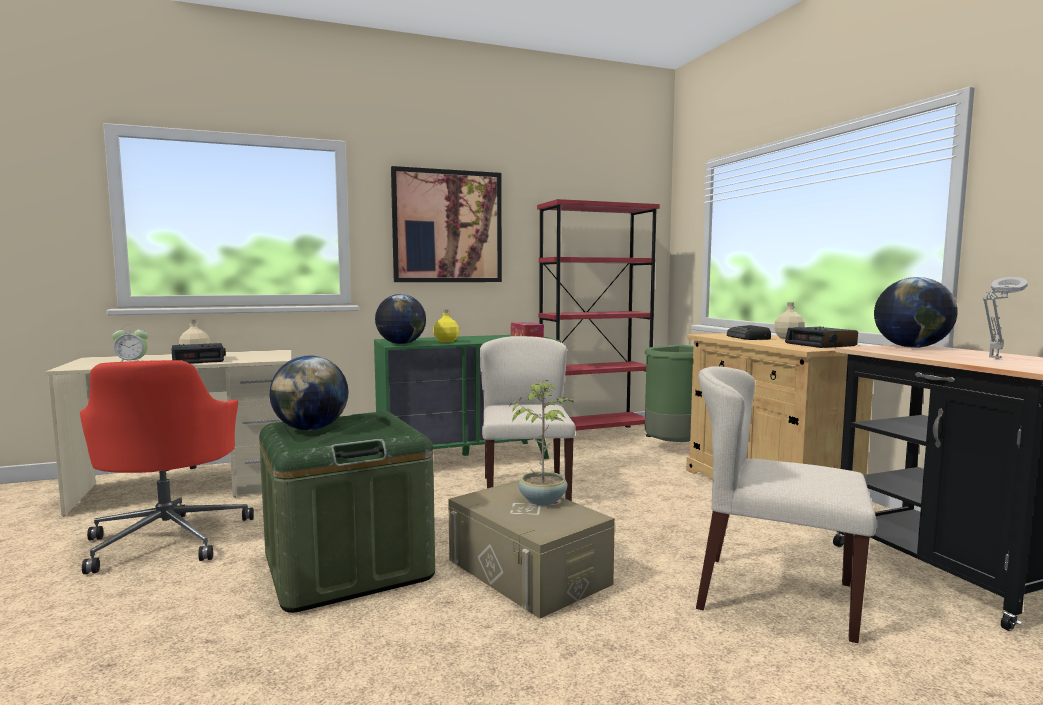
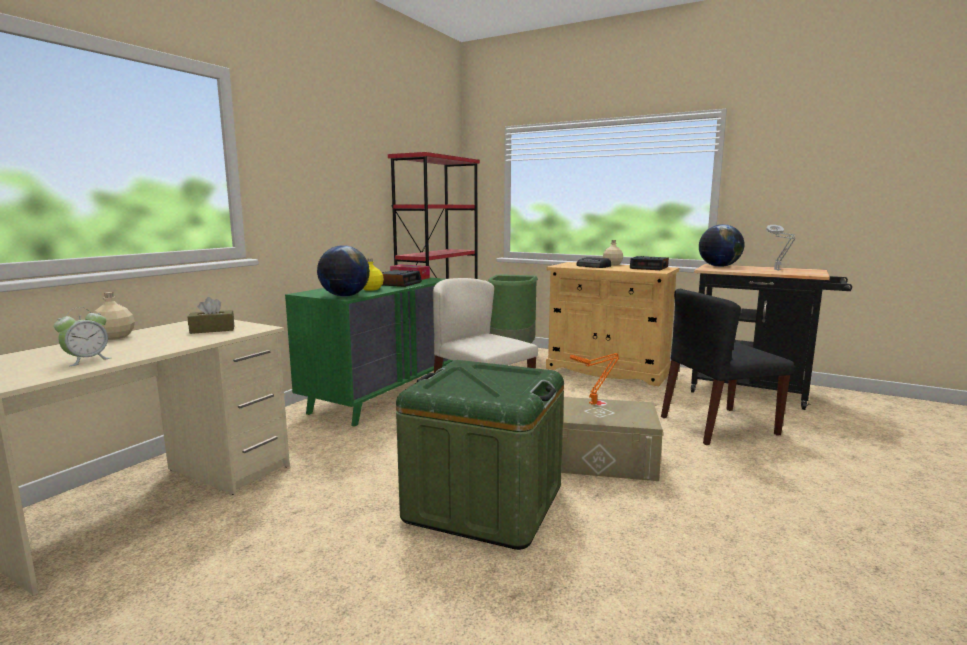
camera: 40 degrees left, 5 degrees up
(169, 538) = (261, 553): red office chair -> none
(199, 360) = (168, 343): alarm clock -> alarm clock (398, 283)
(250, 357) = (212, 330): none -> brown tissue box
(311, 429) = (454, 386): globe -> none
(447, 226) = (323, 172): picture -> none
(543, 500) = (594, 403): potted plant -> orange table lamp
(774, 595) = (718, 426): beige chair -> black chair

